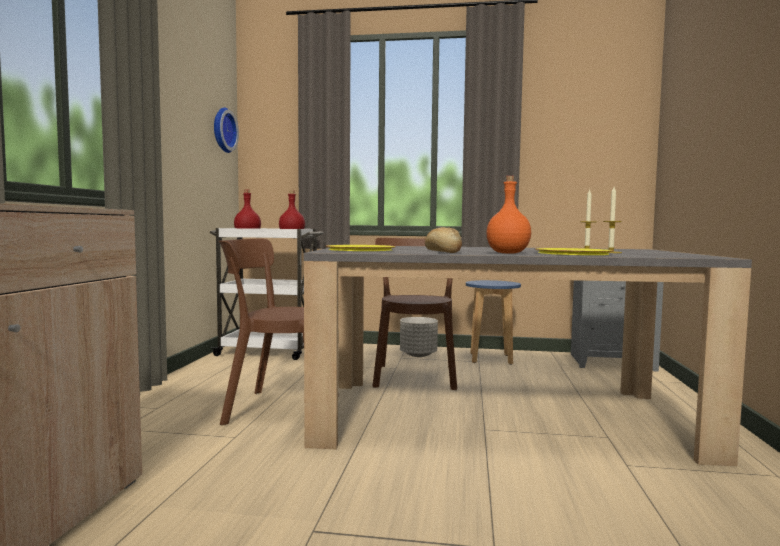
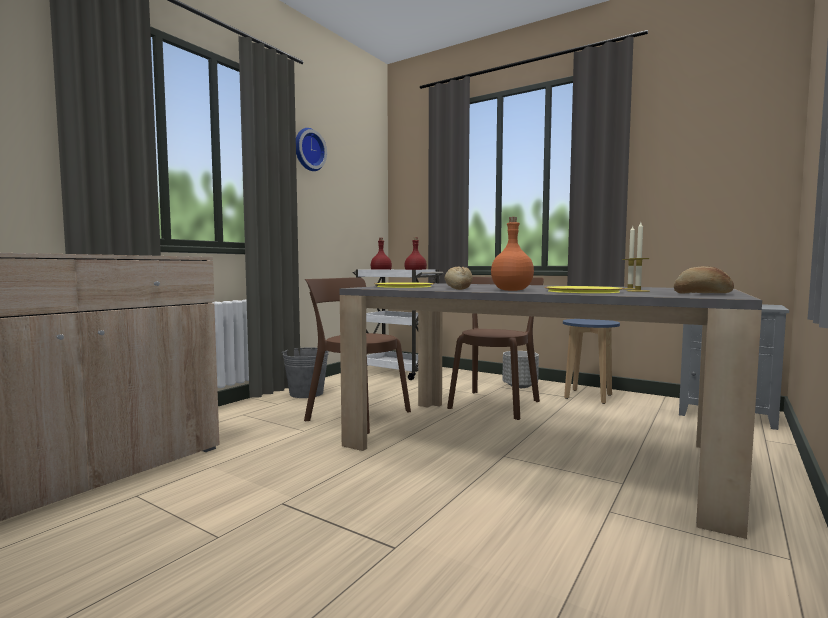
camera: 25 degrees right, 0 degrees up
(182, 390) = (306, 393): none -> grey bucket
(222, 130) = (369, 190): wall clock -> wall clock (308, 150)
(676, 254) = (702, 294): none -> bread

